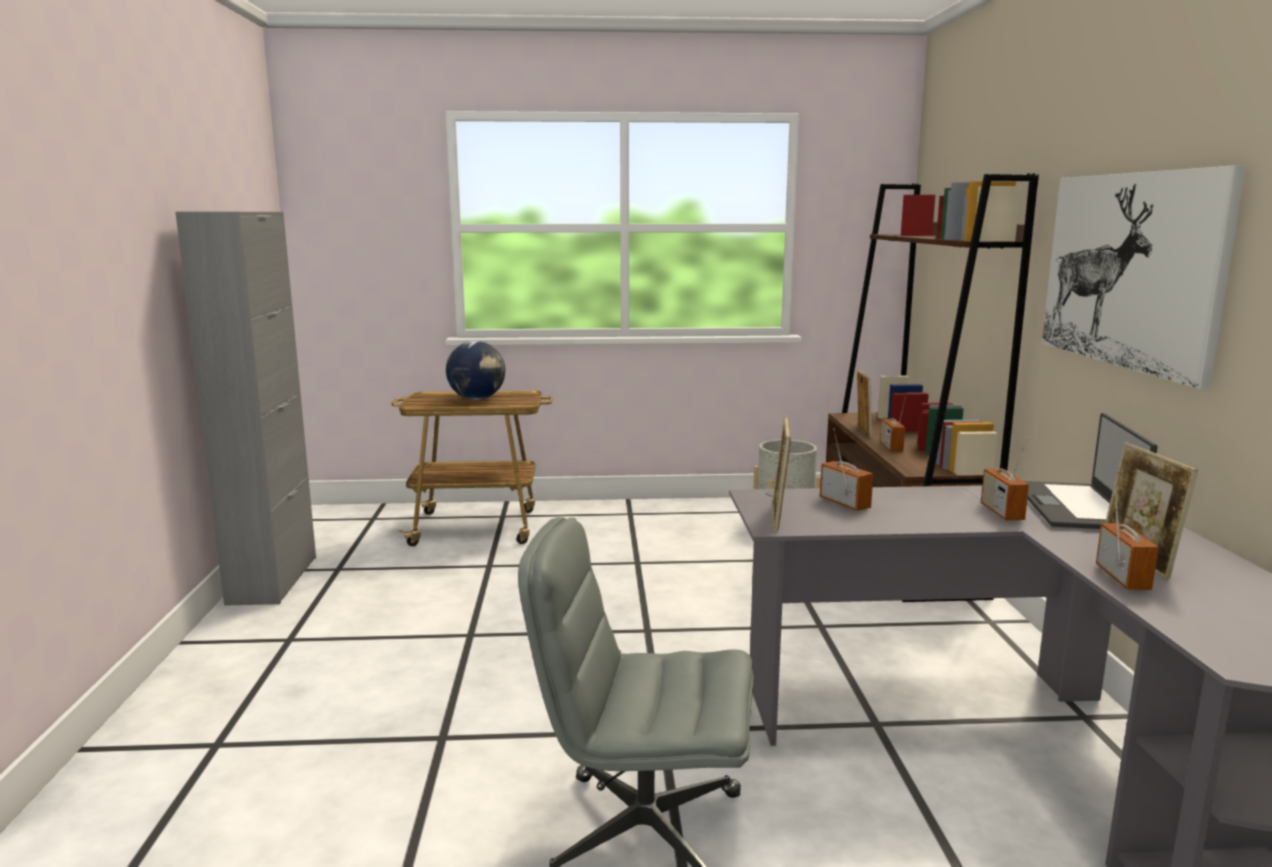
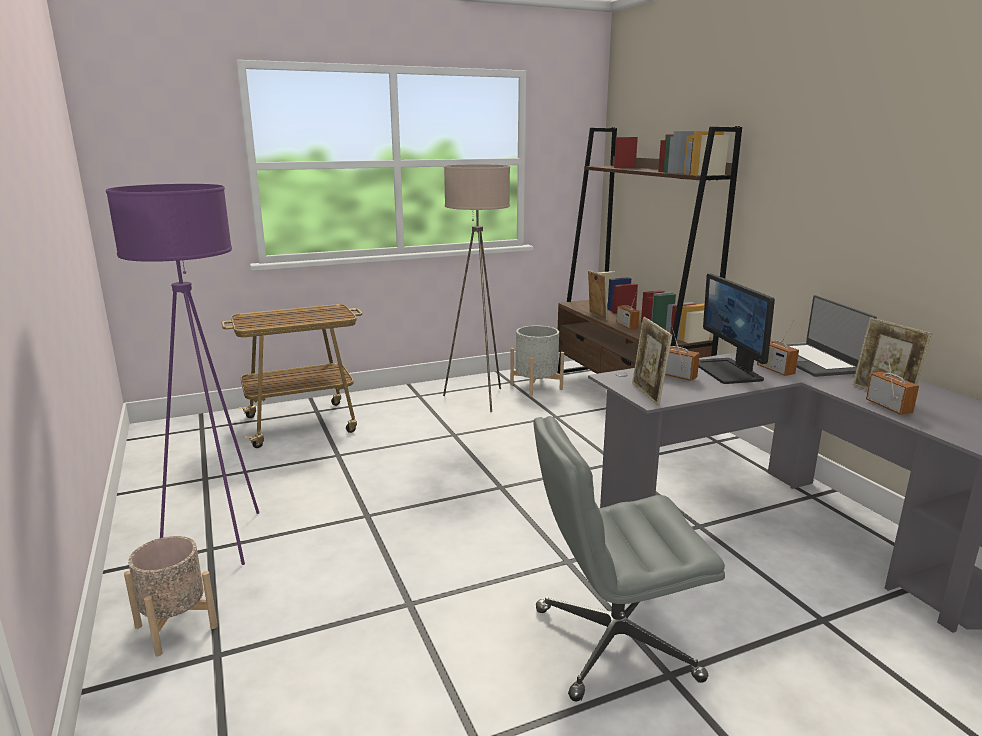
camera: 20 degrees left, 5 degrees up
(201, 708) = (175, 627): none -> beige planter
(273, 580) = (150, 498): grey cabinet -> none
(306, 632) = (220, 540): none -> purple floor lamp
(477, 399) = (297, 316): globe -> none
(699, 526) = (478, 398): none -> beige floor lamp
(928, 506) = (728, 371): none -> monitor
(1130, 270) = (827, 197): picture -> none

